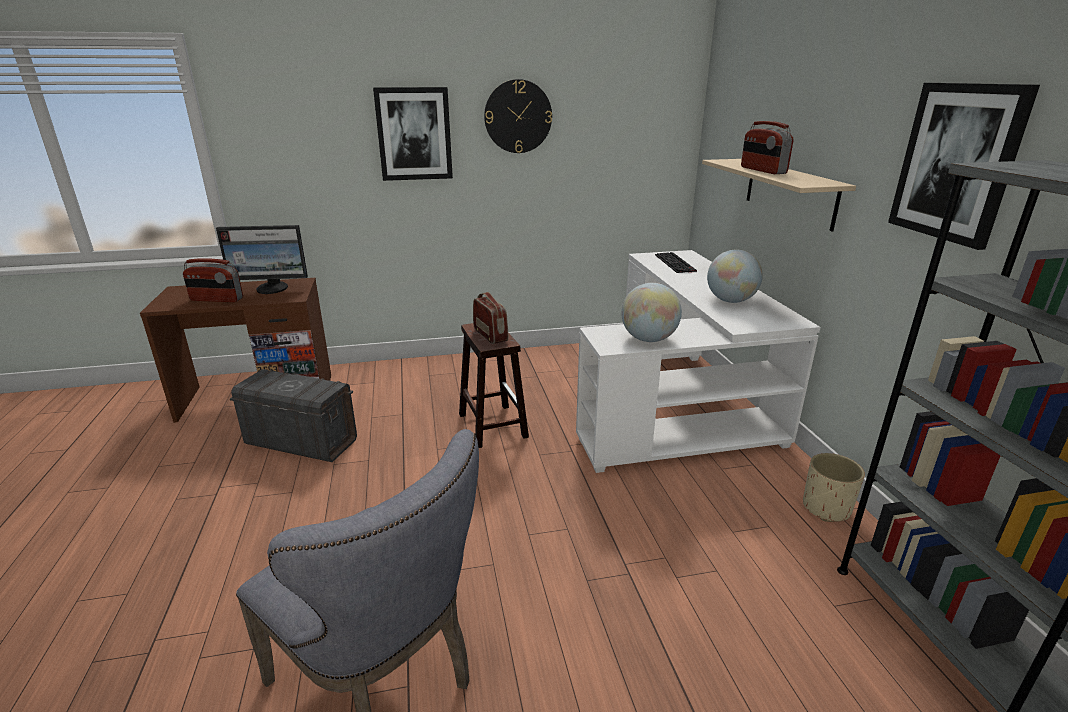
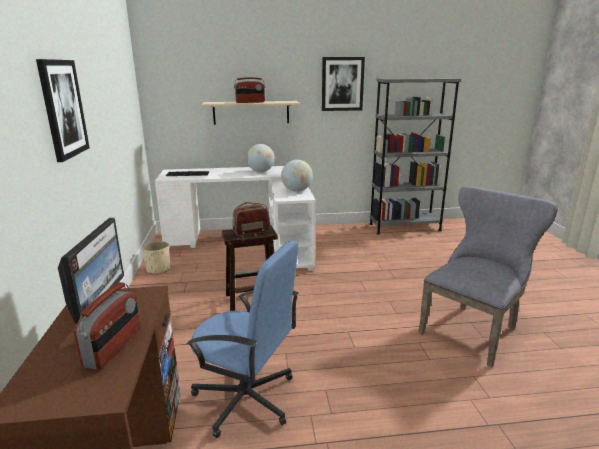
camera: 85 degrees left, 5 degrees down
(301, 442) = (246, 398): grey storage box -> blue office chair
(518, 116) = (96, 87): wall clock -> none
(826, 508) = (342, 229): beige planter -> beige planter (158, 269)

